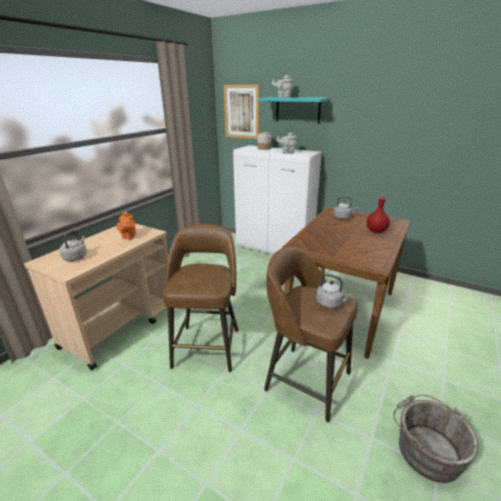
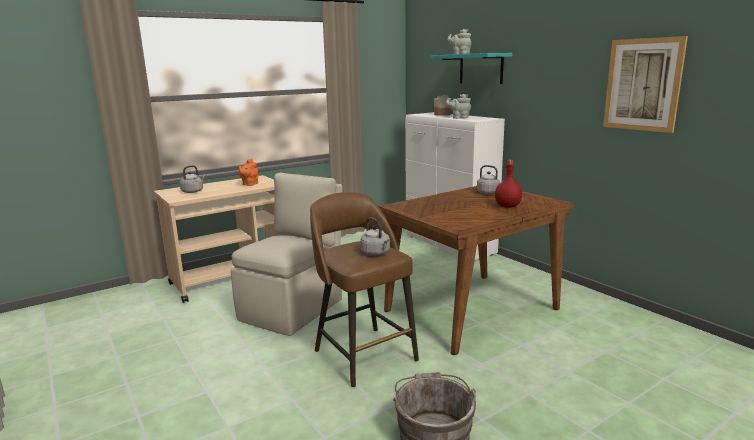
camera: 25 degrees right, 10 degrees down
(207, 346) = (294, 308): brown stool -> beige chair
(242, 112) = (428, 73): picture -> picture (642, 85)

